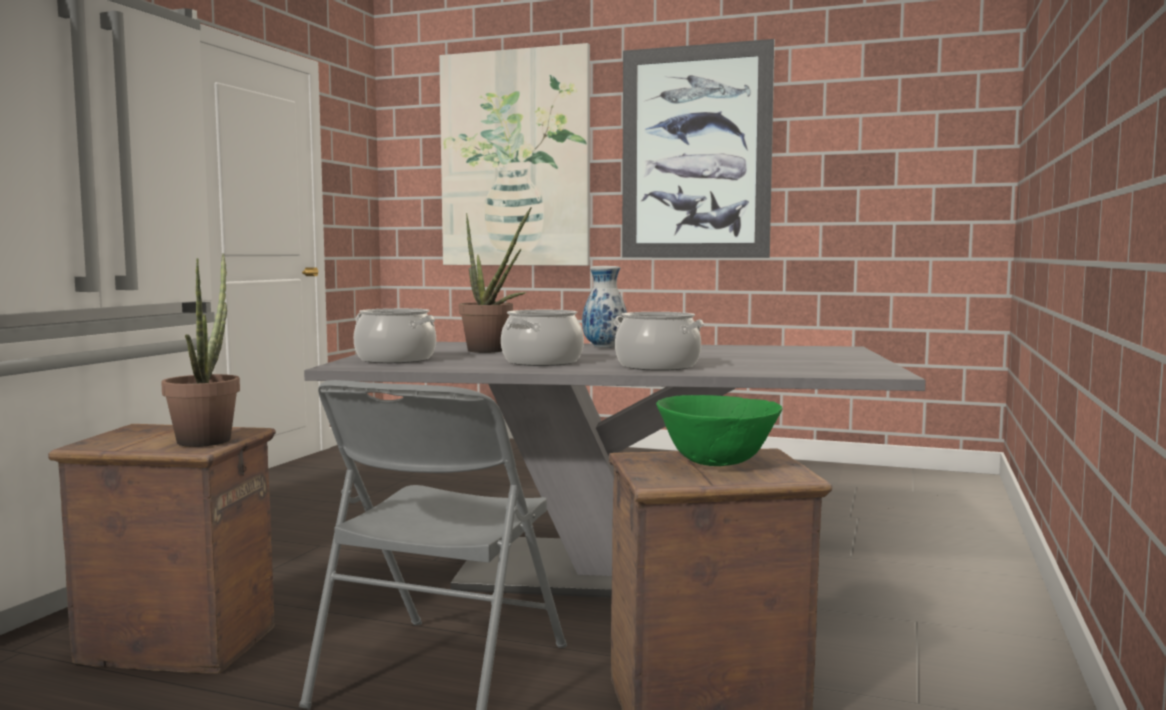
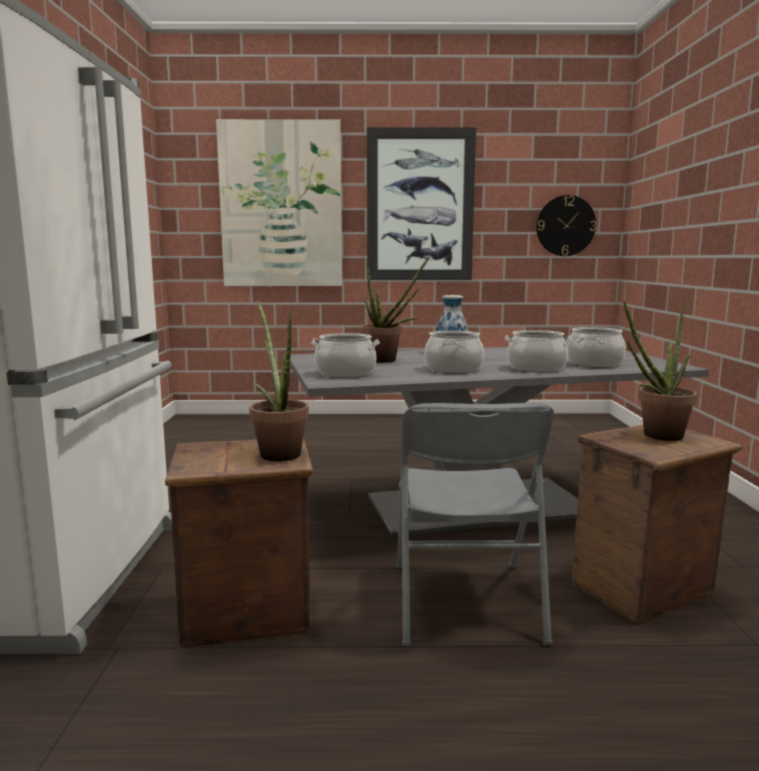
camera: 20 degrees left, 5 degrees up
(716, 462) = (656, 436): green bowl -> potted plant
(763, 365) = (594, 364): none -> cooking pot
(916, 175) = (565, 225): none -> wall clock

